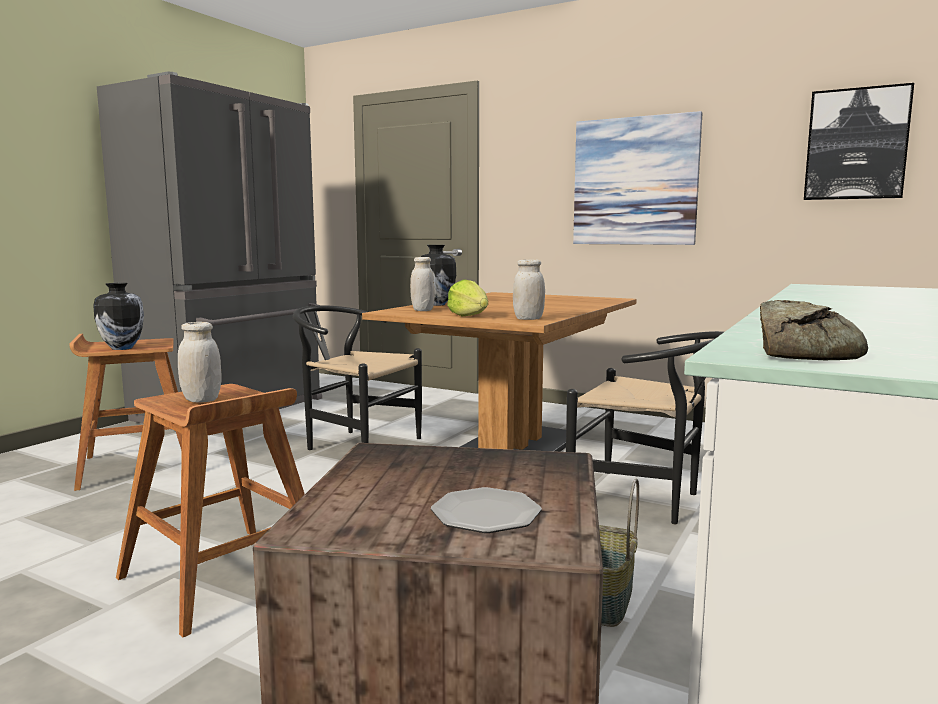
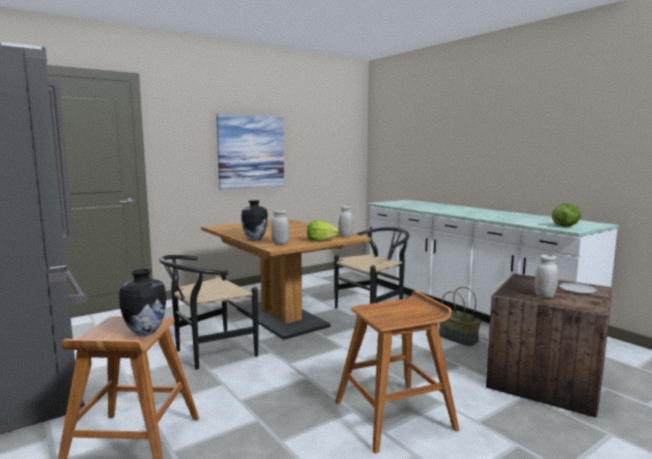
camera: 65 degrees left, 0 degrees up
(201, 400) = (395, 313): white jar -> white jar (545, 296)
(802, 352) = (565, 226): bread -> lettuce
(856, 144) = (339, 139): picture -> none

